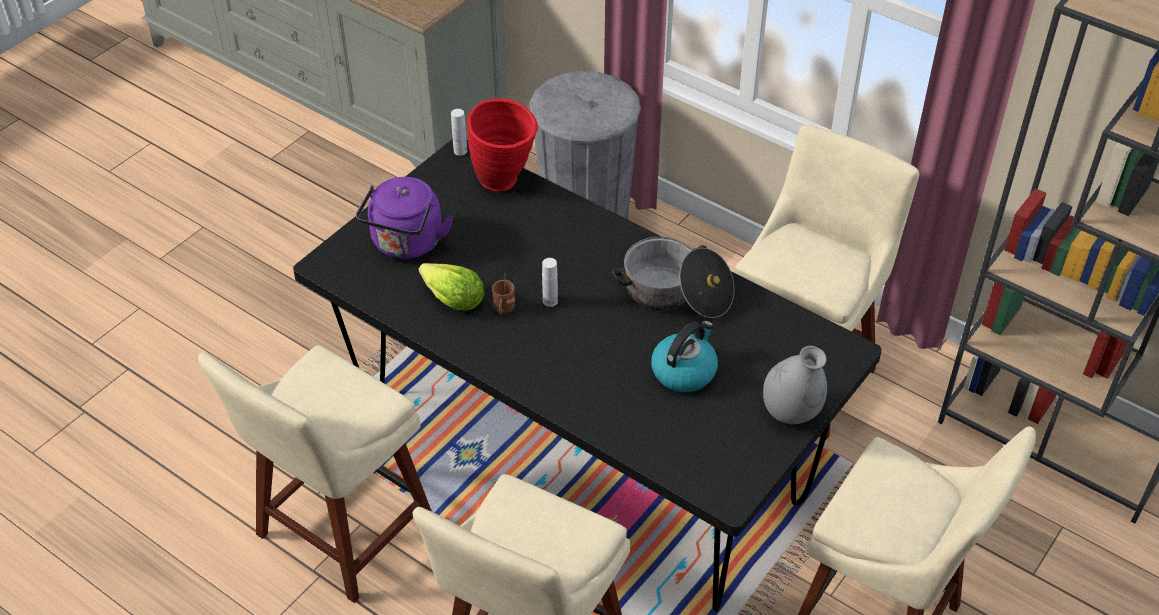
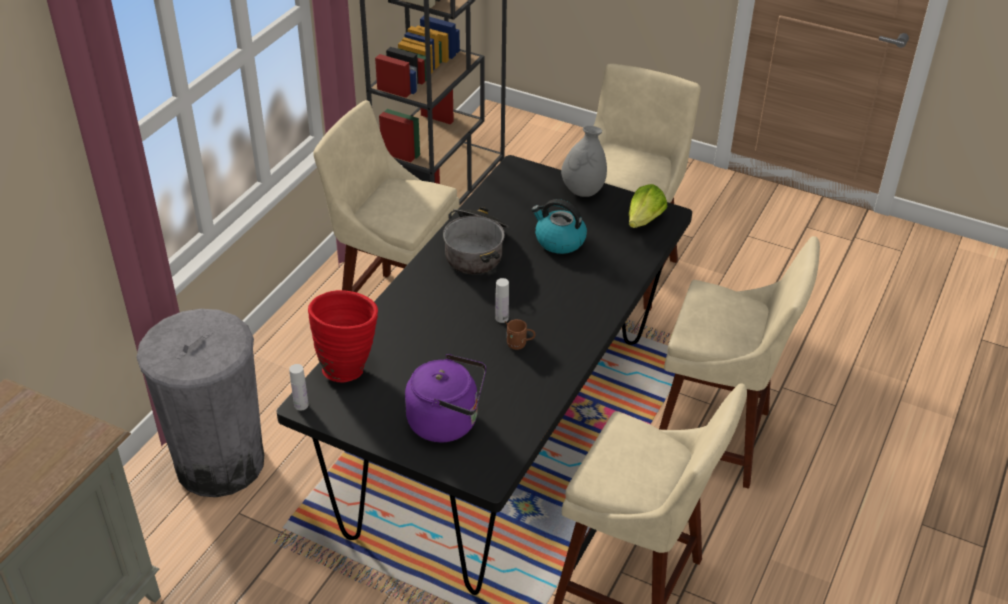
camera: 100 degrees left, 5 degrees down
(452, 299) = (514, 378): lettuce -> lettuce (644, 220)

